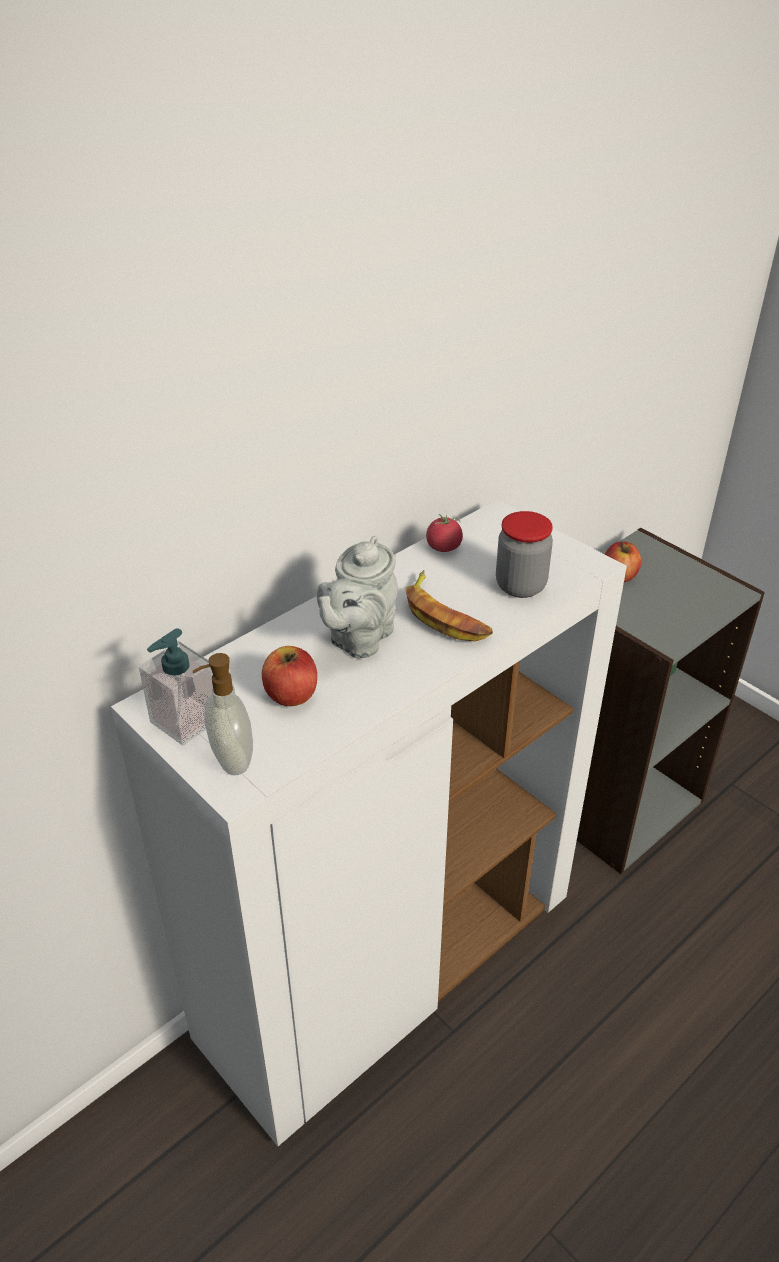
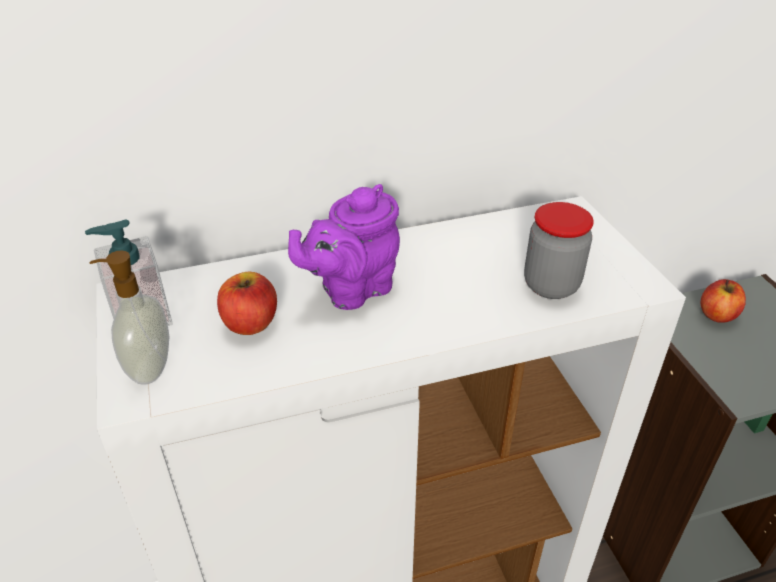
camera: 25 degrees right, 0 degrees up
(358, 639) = (351, 289): grey teapot -> purple teapot
(443, 547) = (496, 227): tomato -> none
(445, 615) = (452, 292): banana -> none

